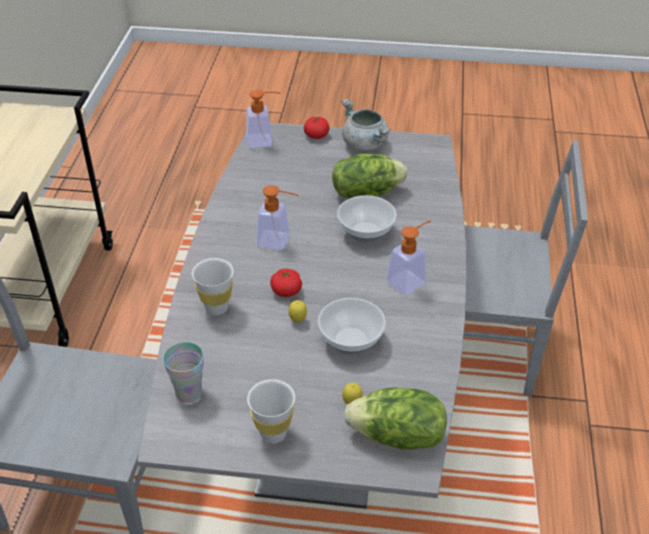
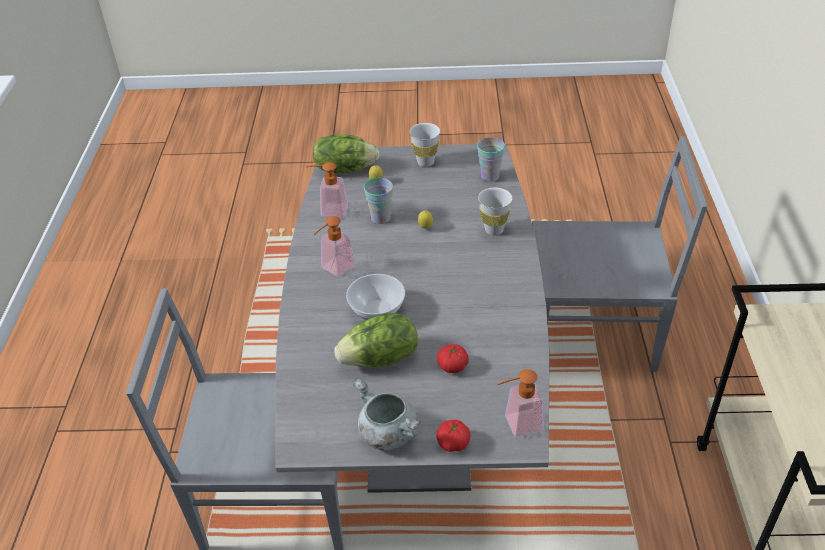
camera: 175 degrees right, 0 degrees up
(279, 241) = (459, 292): soap dispenser -> soap dispenser (329, 211)
(286, 291) = (440, 249): tomato -> tomato (452, 366)
(351, 341) = (380, 218): bowl -> cup

